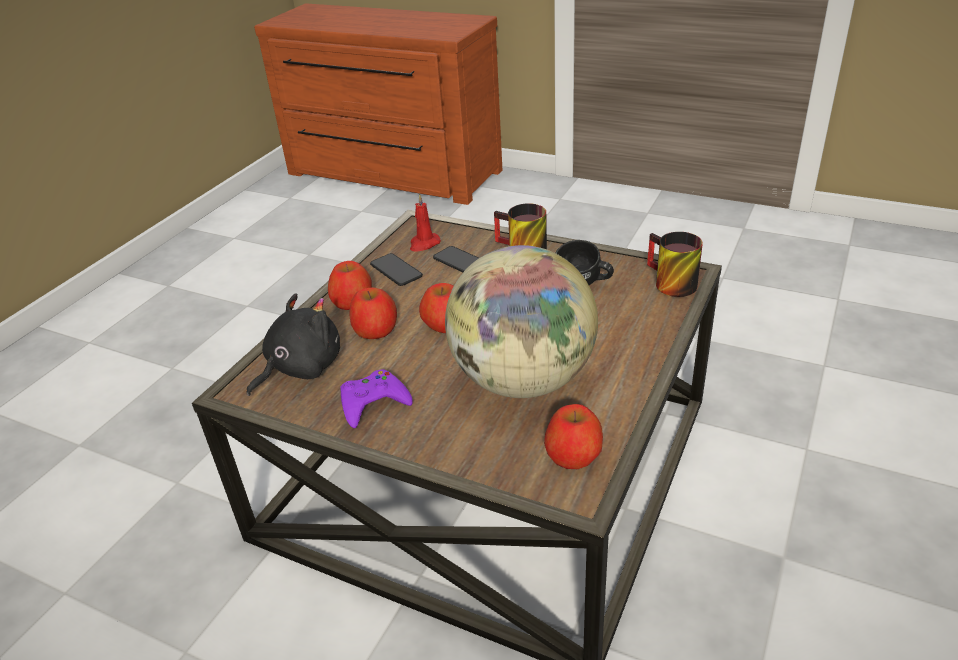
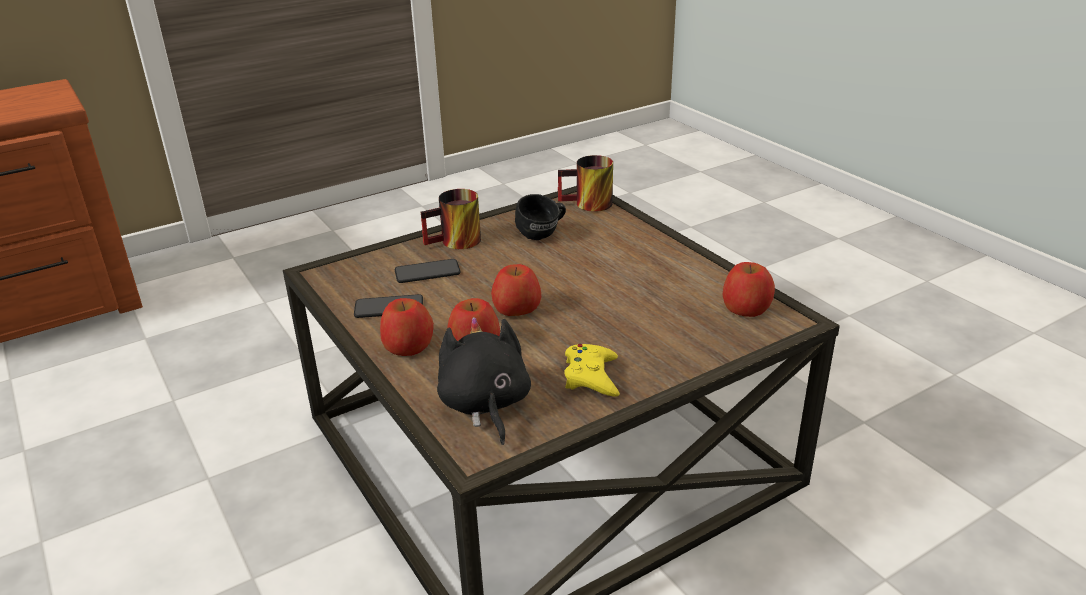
camera: 60 degrees left, 5 degrees down
(373, 403) = (591, 376): purple game controller -> yellow game controller
(424, 244) = (364, 280): red candle -> none
(522, 380) = (637, 299): globe -> none

